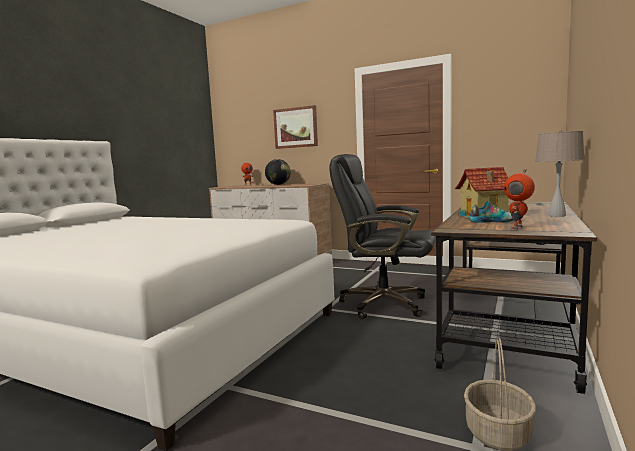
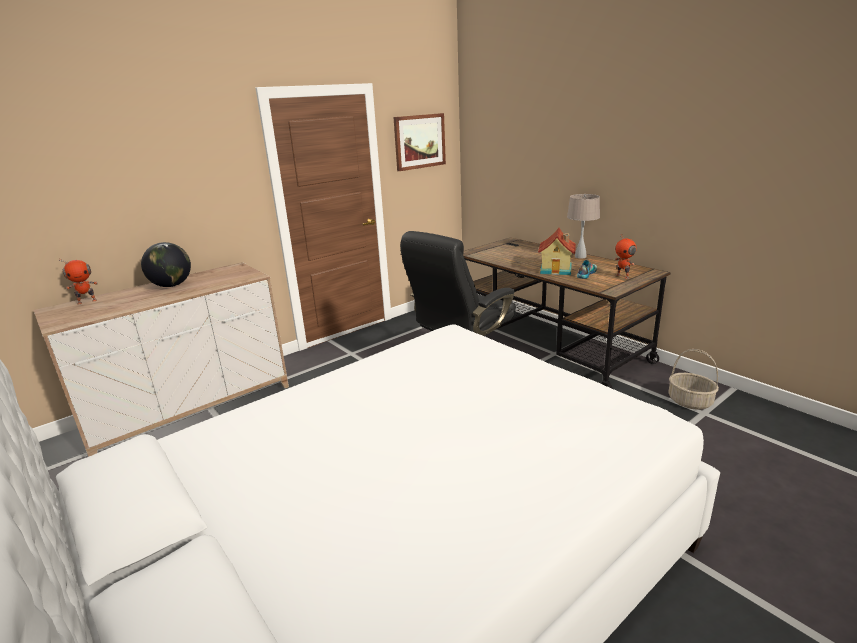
camera: 65 degrees left, 15 degrees up
(295, 127) = (164, 182): picture -> picture (419, 141)

